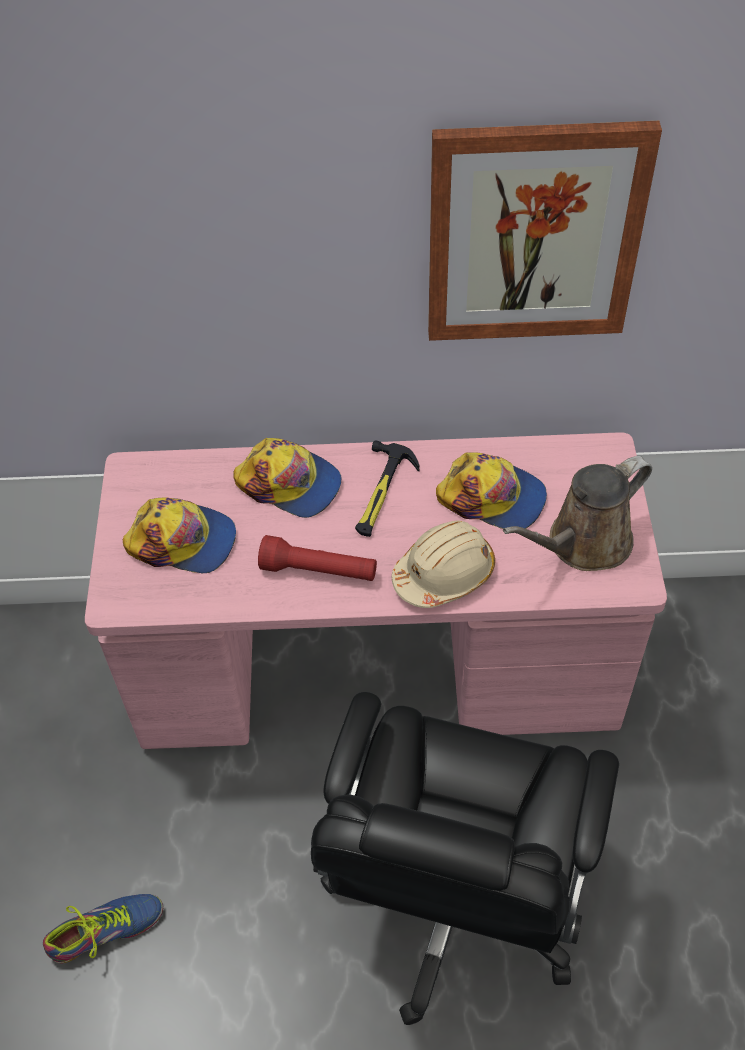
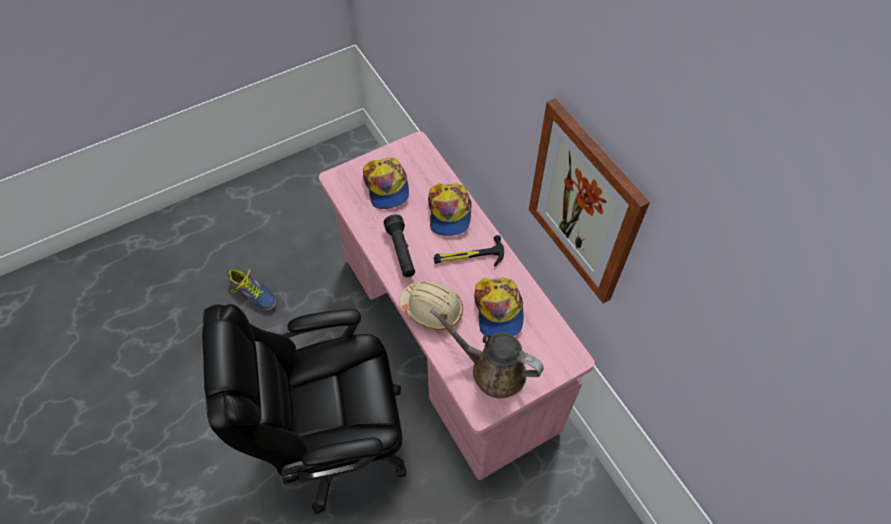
camera: 60 degrees right, 5 degrees up
(319, 571) = (401, 251): red flashlight -> black flashlight

